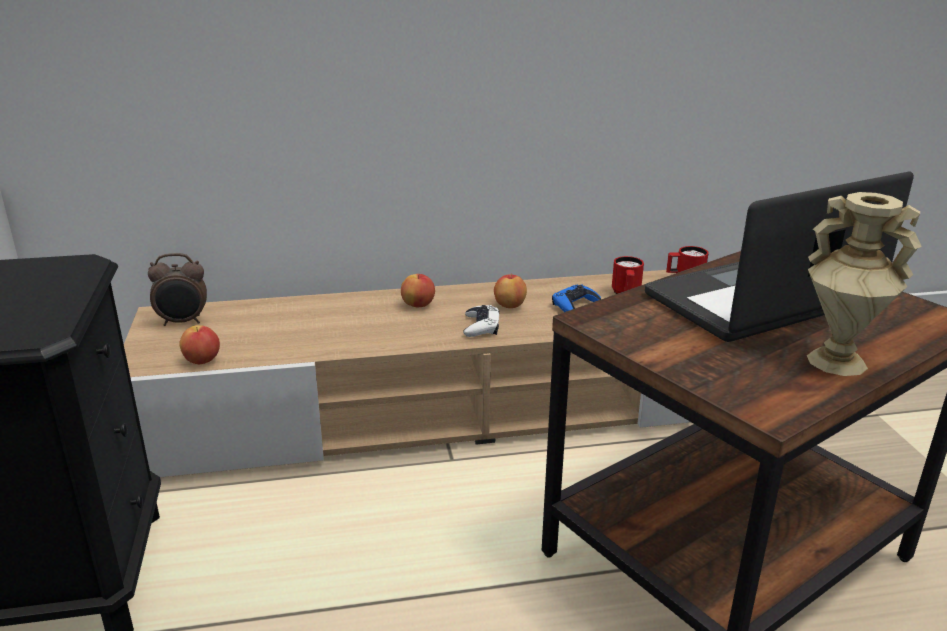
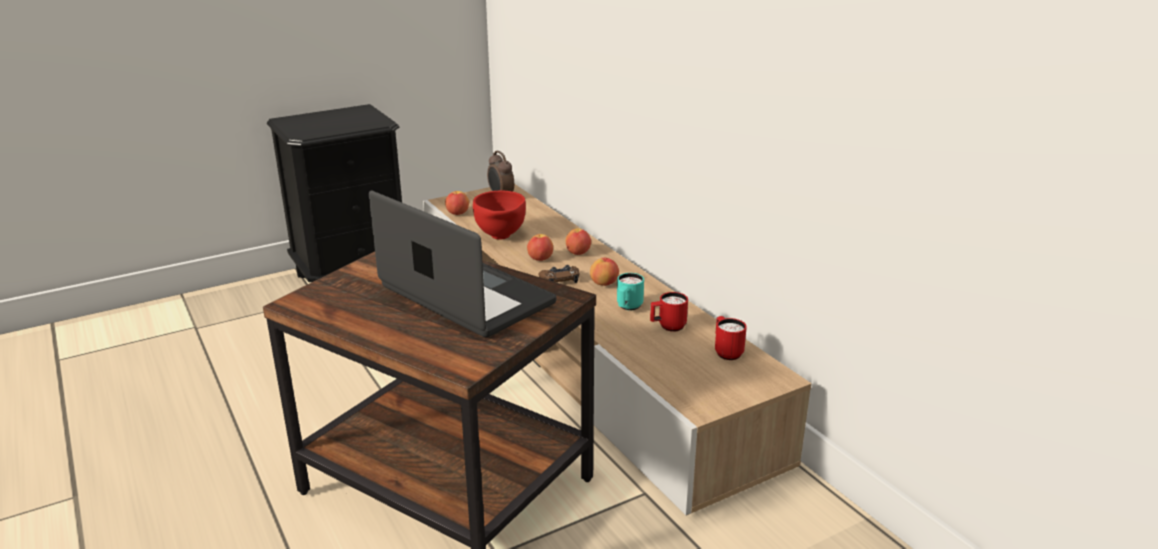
camera: 70 degrees right, 0 degrees up
(323, 342) = (501, 237): none -> red bowl
(415, 328) = (540, 259): none -> apple
(481, 326) = (560, 279): white game controller -> brown game controller
(574, 305) = (628, 307): blue game controller -> turquoise mug
(836, 362) = (367, 322): beige vase -> none

